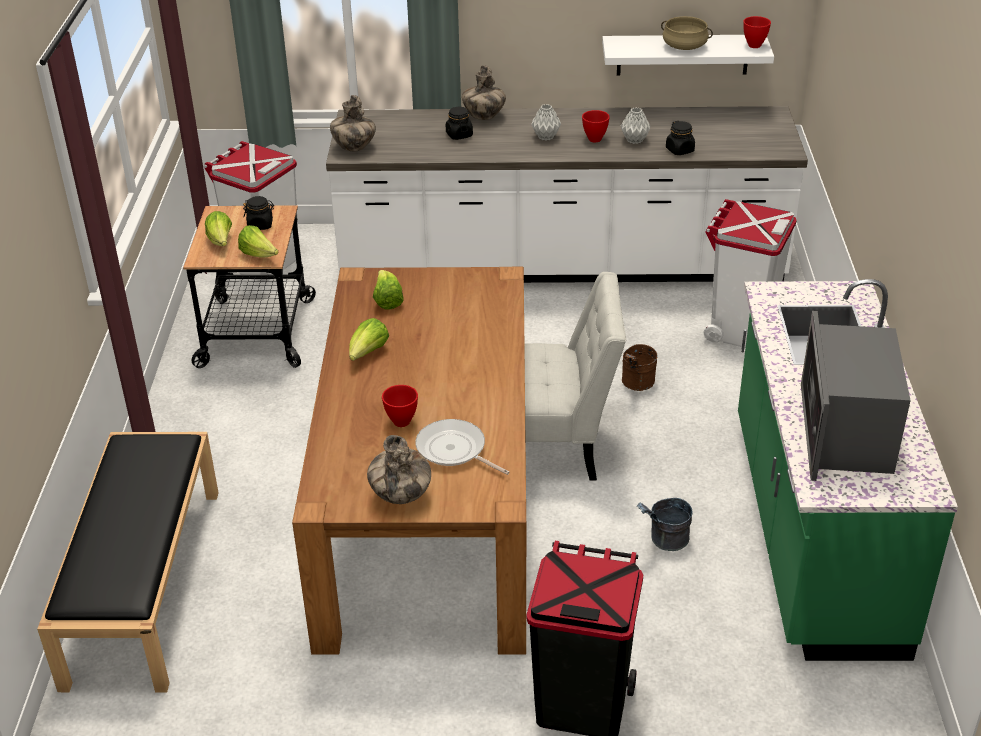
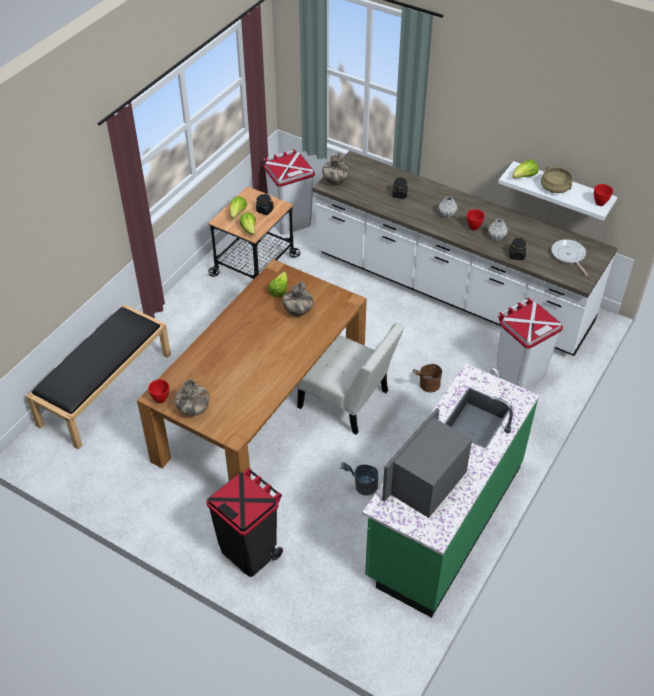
camera: 30 degrees right, 10 degrees up
(368, 353) = (244, 319): lettuce -> lettuce (524, 177)
(402, 422) = (227, 368): red bowl -> red bowl (161, 400)
(454, 450) = (238, 396): frying pan -> frying pan (569, 256)
(483, 117) = (424, 186): vase -> vase (298, 311)

